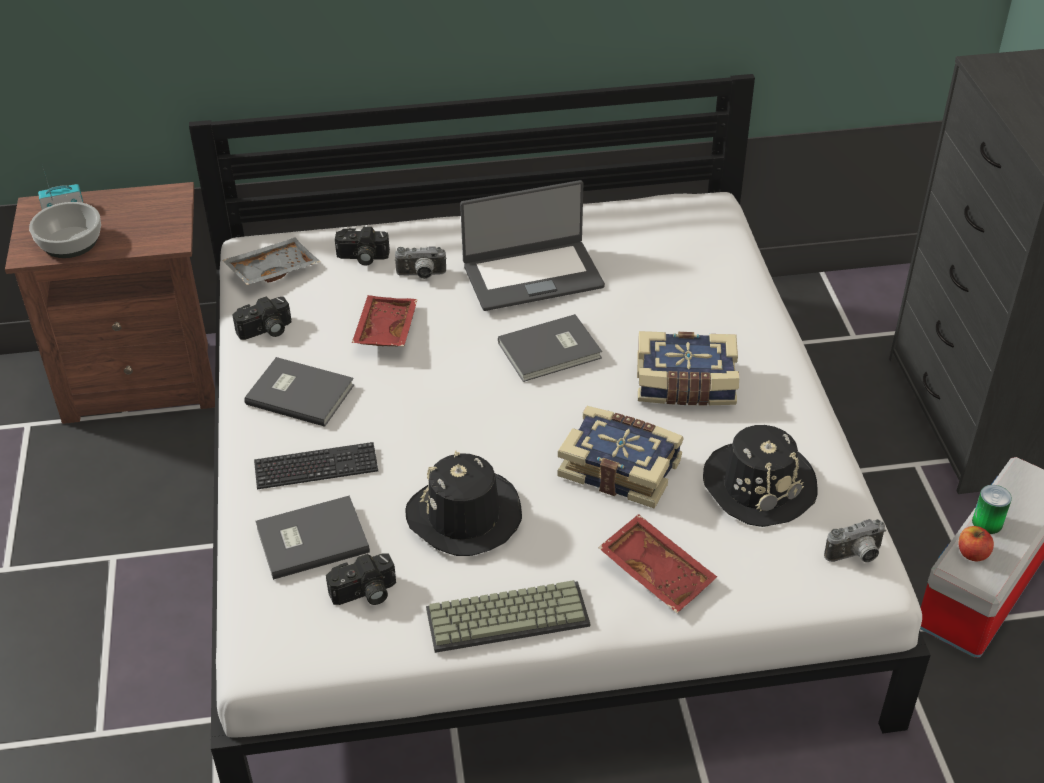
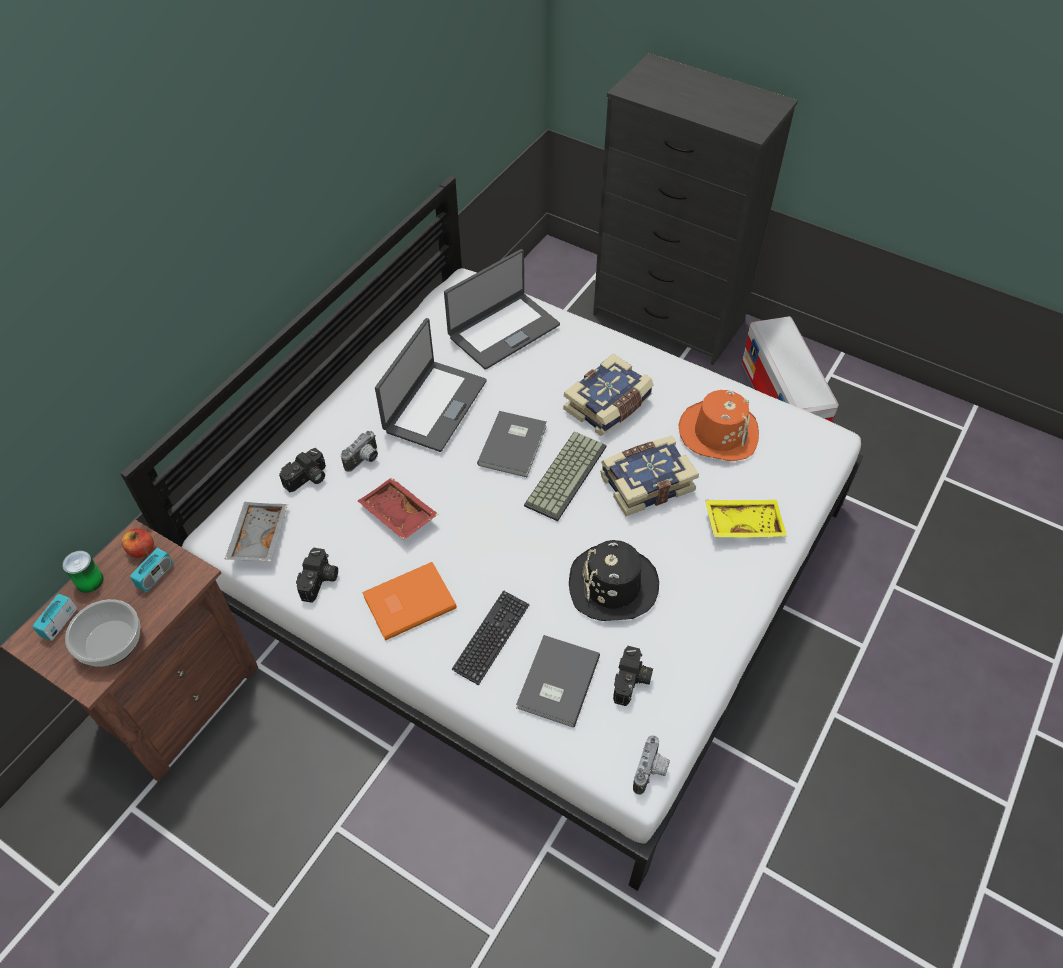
camera: 50 degrees left, 10 degrees up
(151, 224) = (155, 576): none -> radio
(300, 392) = (407, 601): grey book -> orange book
(508, 615) = (716, 617): keyboard -> keyboard (564, 474)
(657, 571) = (743, 523): red tray -> yellow tray
(682, 260) = (503, 330): none -> laptop
(758, 485) = (718, 432): black hat -> orange hat
(856, 556) = (807, 432): camera -> camera (651, 772)
(972, 553) = (801, 389): apple -> apple (141, 550)
(987, 522) = (786, 367): can -> can (89, 581)

